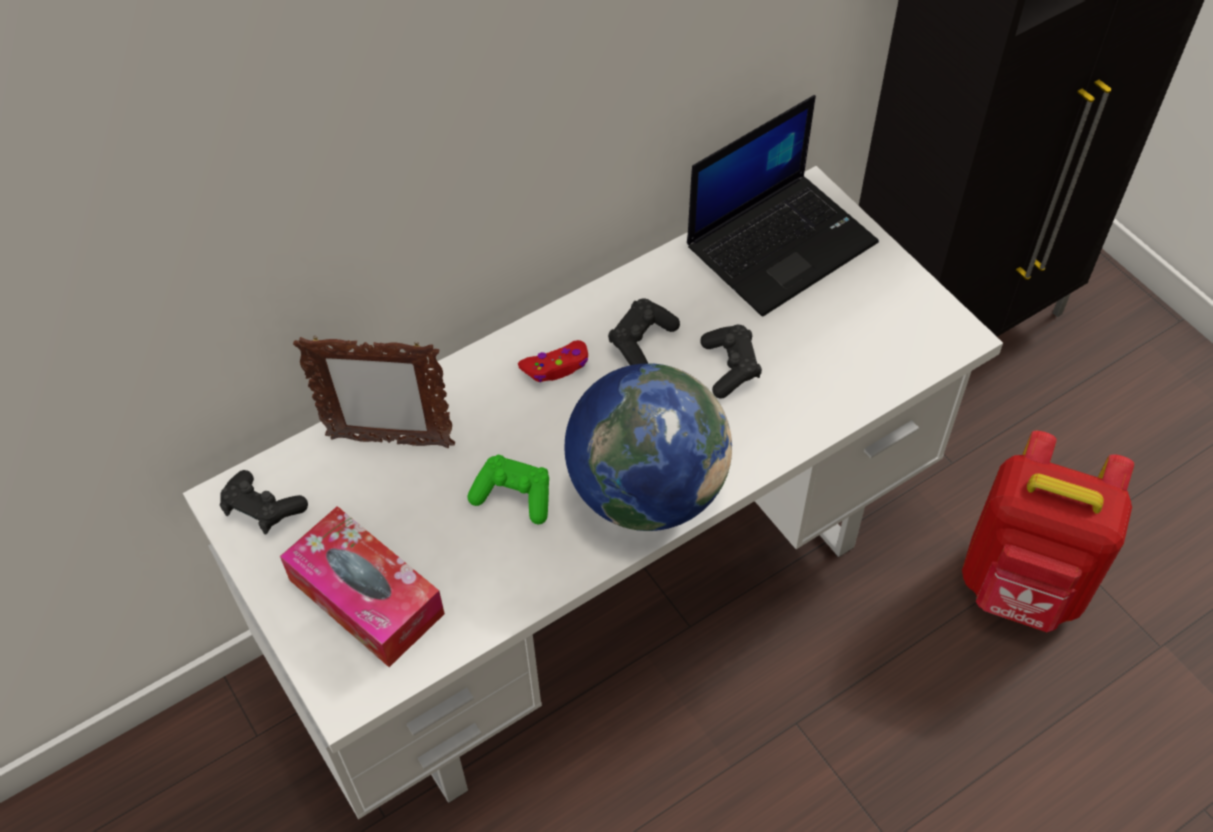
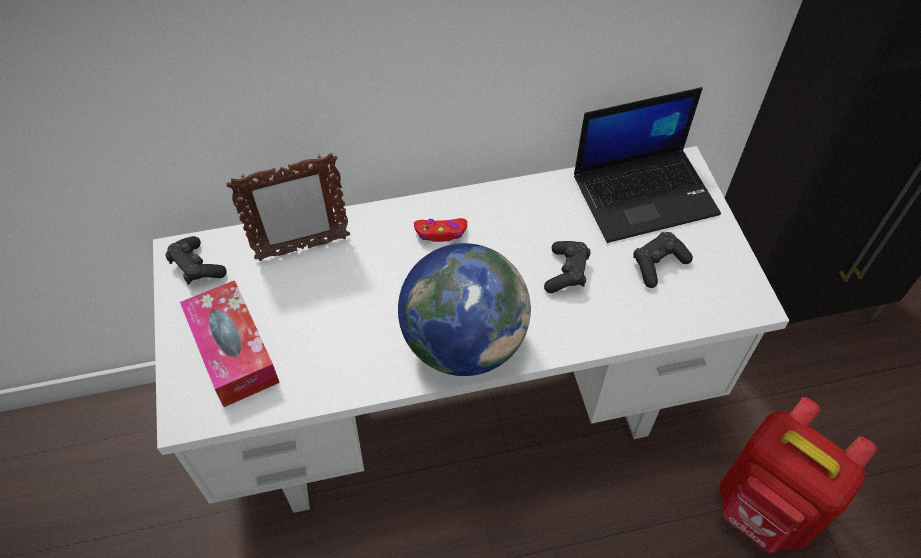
camera: 20 degrees right, 0 degrees up
(389, 441) = (302, 248): picture frame -> picture frame turned 45 degrees counterclockwise
(514, 496) = (368, 315): green game controller -> none
(641, 342) = (509, 234): black game controller -> black game controller (658, 264)

